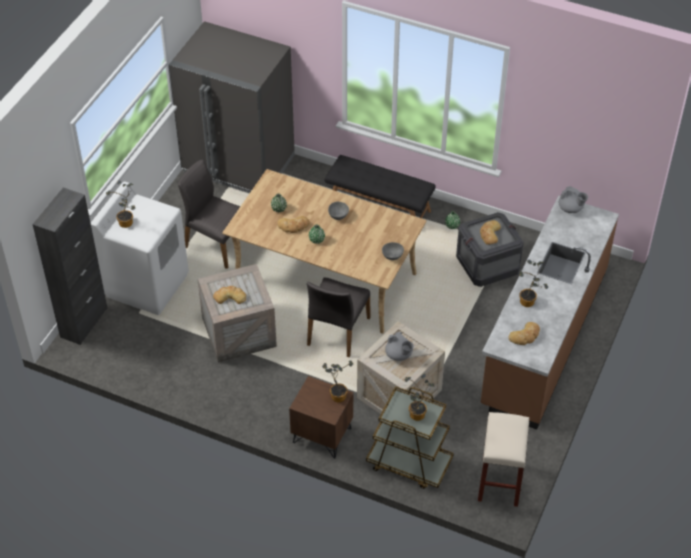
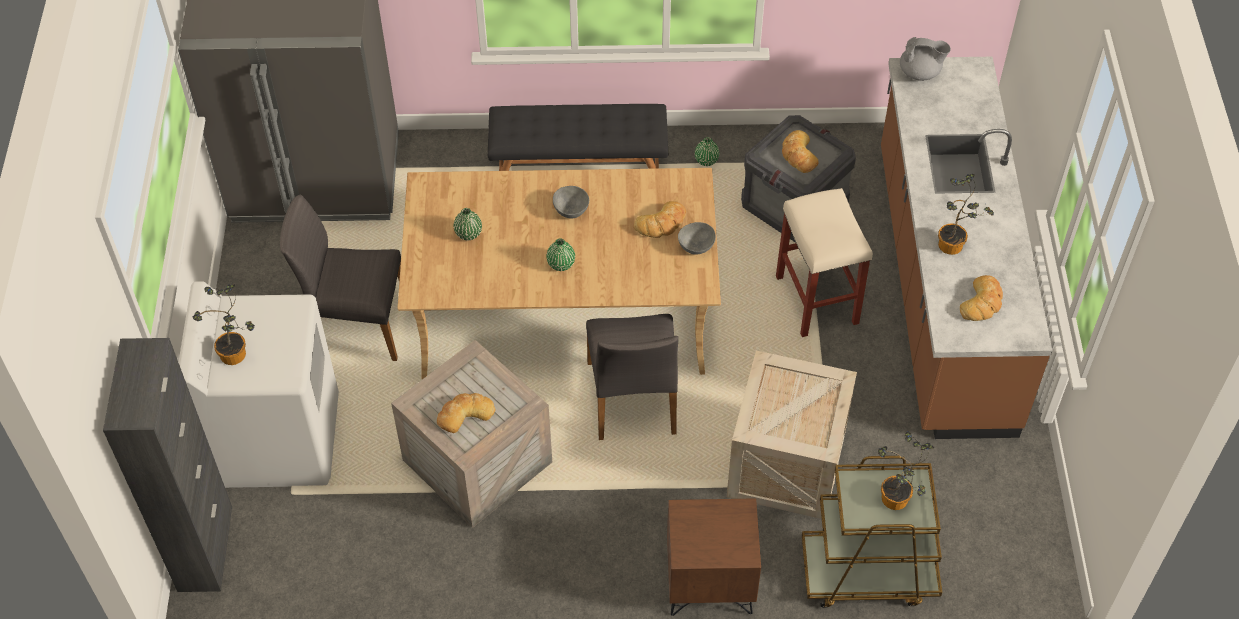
camera: 25 degrees left, 5 degrees up
(293, 226) = (509, 254): bread -> bread (662, 223)
(337, 395) = (733, 514): potted plant -> none
(399, 355) = (791, 406): grey teapot -> none
(499, 481) = (1016, 543): beige stool -> beige stool (815, 299)

